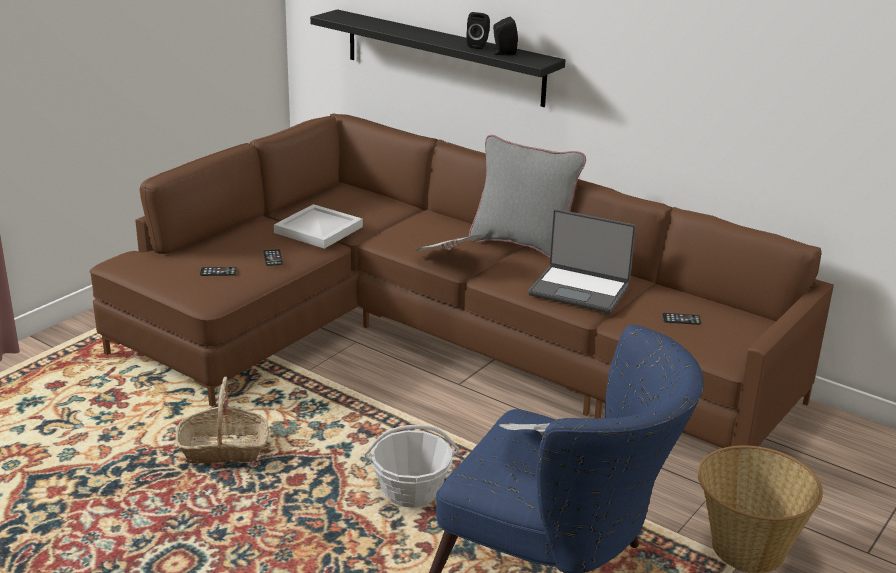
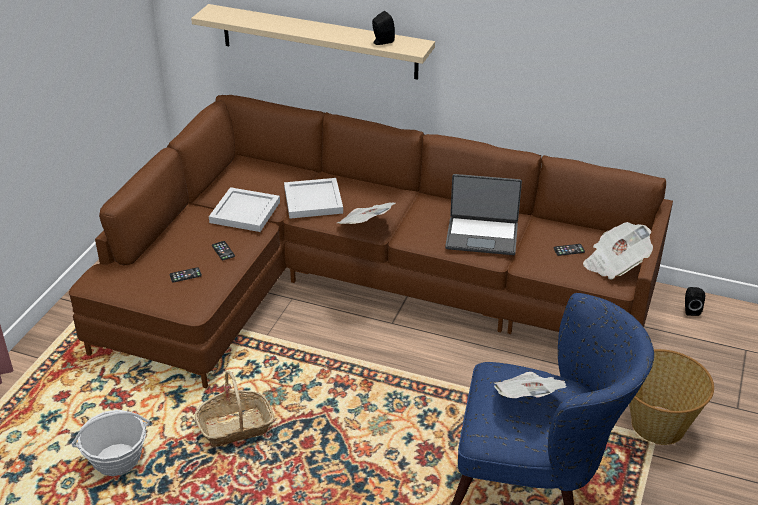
camera: 15 degrees left, 10 degrees up
(399, 230) = (312, 200): none -> white tray
(411, 491) = (399, 432): basket -> basket (117, 460)
(443, 57) = (318, 41): black shelf -> beige shelf
(478, 46) = (357, 35): black speaker -> black speaker (690, 310)
(522, 244) = (417, 196): grey pillow -> none
(734, 341) = (615, 264): none -> newspaper

